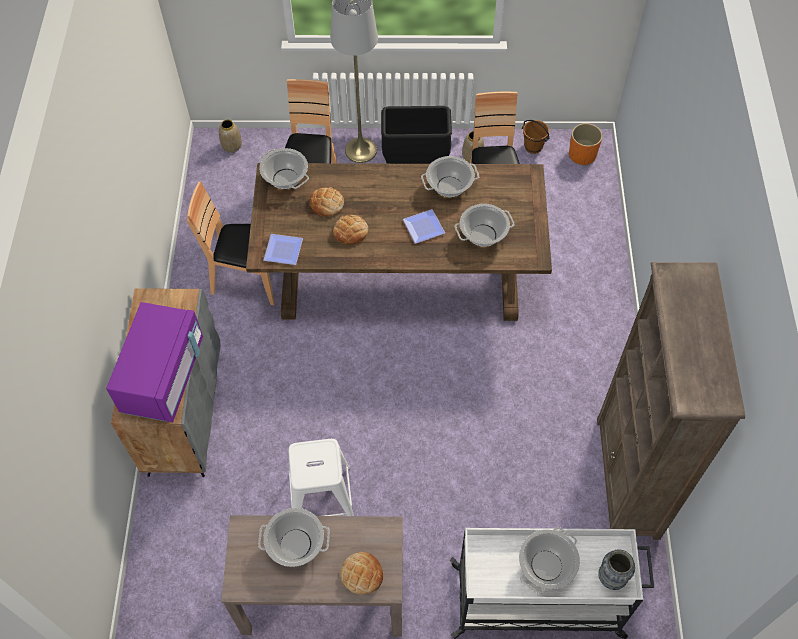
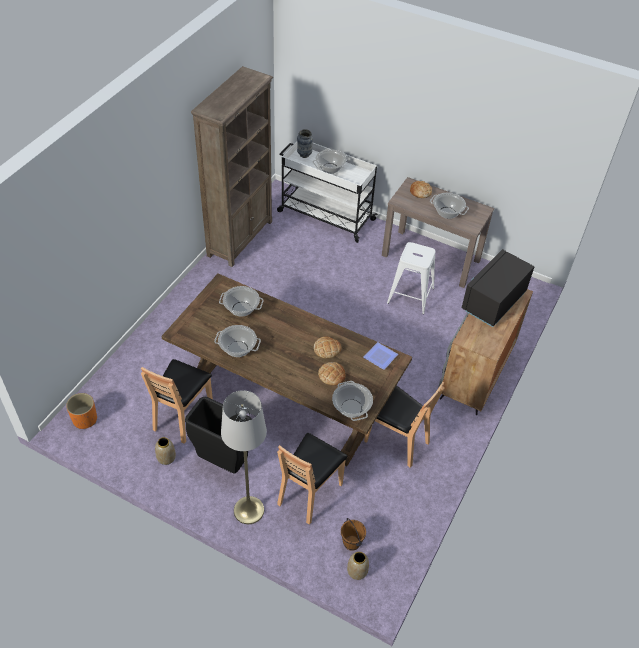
camera: 155 degrees left, 10 degrees down
(164, 376) = (493, 301): purple microwave -> black microwave
(424, 226) = (275, 331): plate -> none
(533, 147) = (113, 444): brown bucket -> brown bucket (351, 543)

